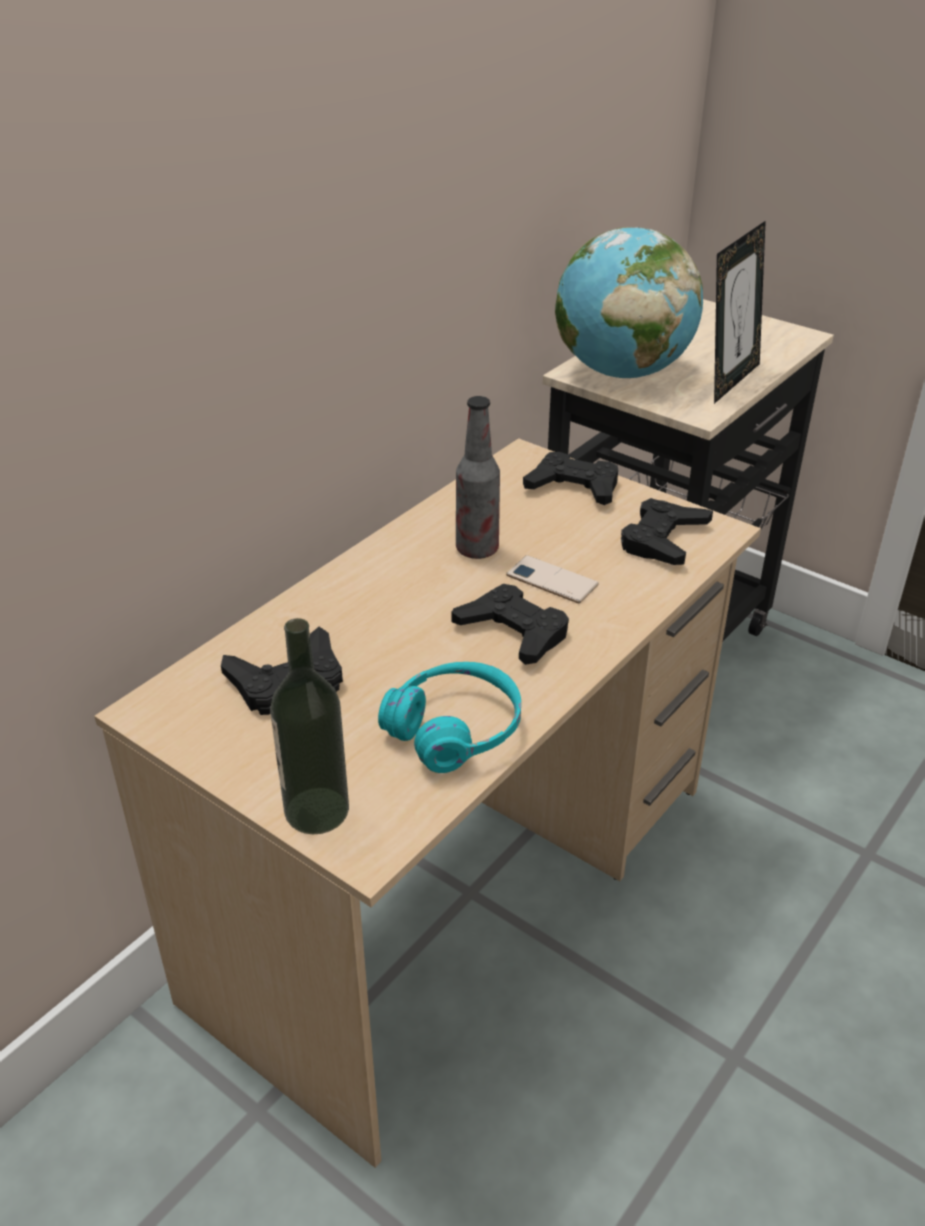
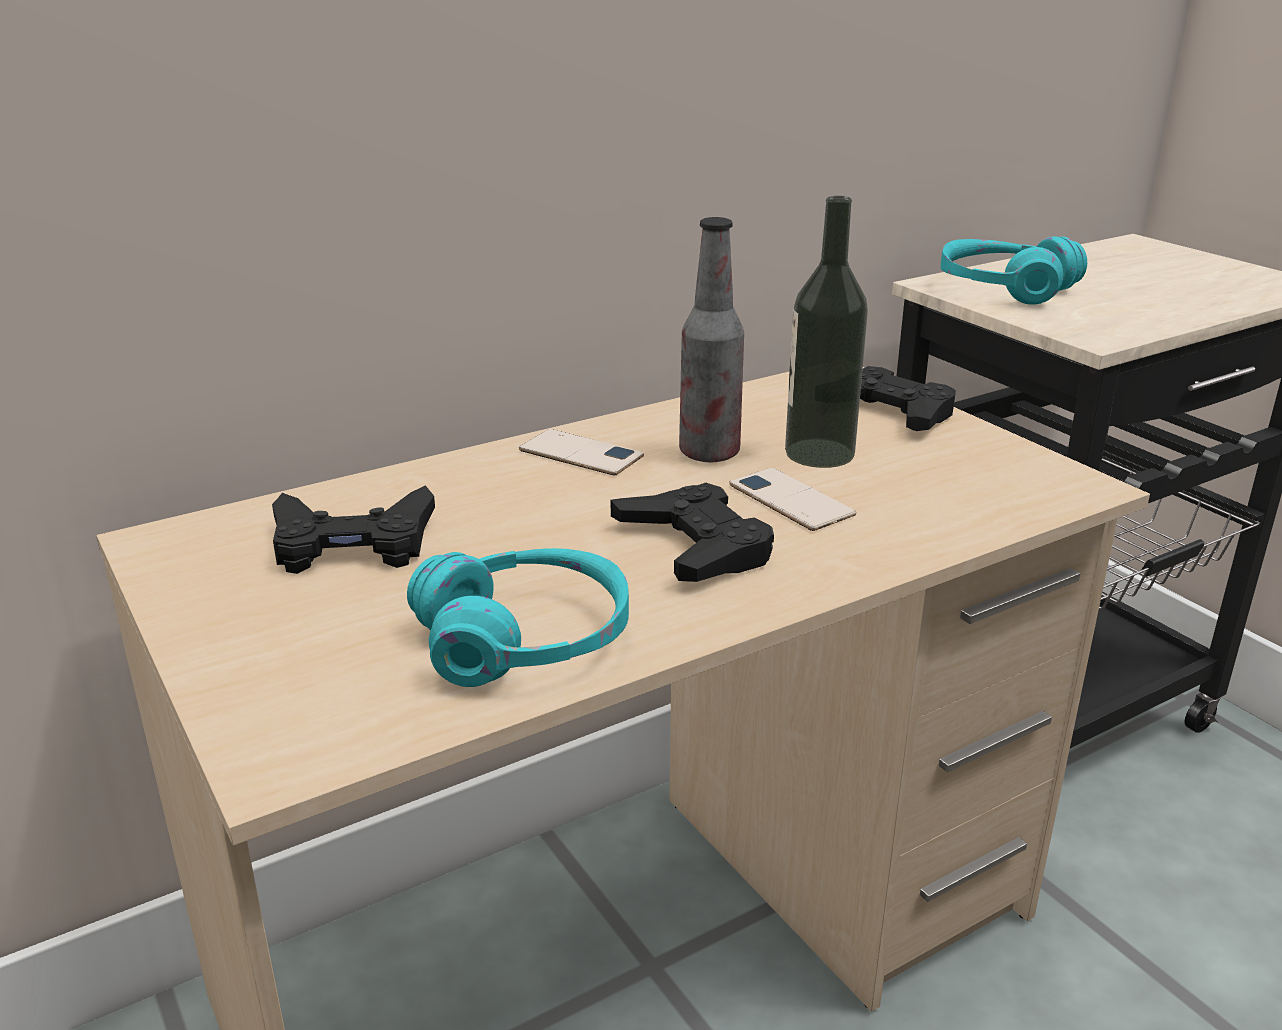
camera: 20 degrees right, 10 degrees down
(316, 810) = (256, 695): bottle -> bottle (819, 453)
(390, 568) = (581, 454): none -> phone
(622, 372) = (1004, 289): globe -> turquoise headphones
(663, 539) = (985, 483): black game controller -> none
(729, 381) = (1159, 312): picture frame -> none

